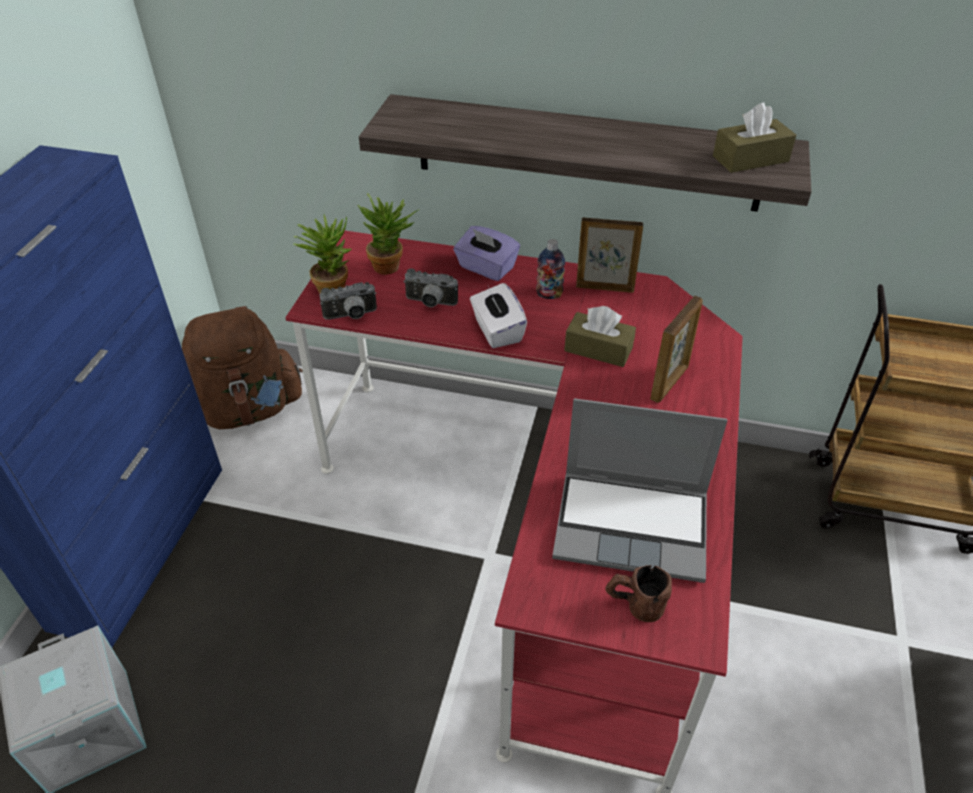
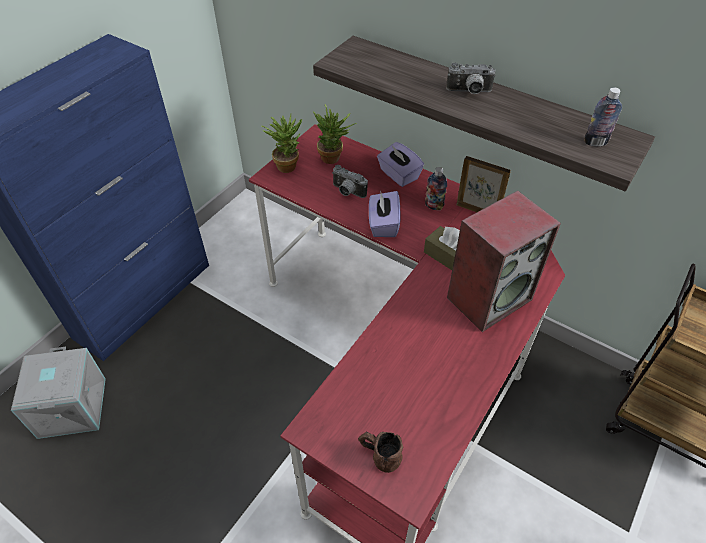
camera: 20 degrees right, 5 degrees up
(246, 410) = (239, 228): brown backpack -> none
(351, 316) = (290, 189): camera -> camera (469, 92)
(497, 331) = (383, 224): white tissue box -> purple tissue box
(633, 525) = (408, 397): laptop -> none
(670, 383) = (489, 297): picture frame -> speaker
(750, 159) = (595, 142): brown tissue box -> bottle

